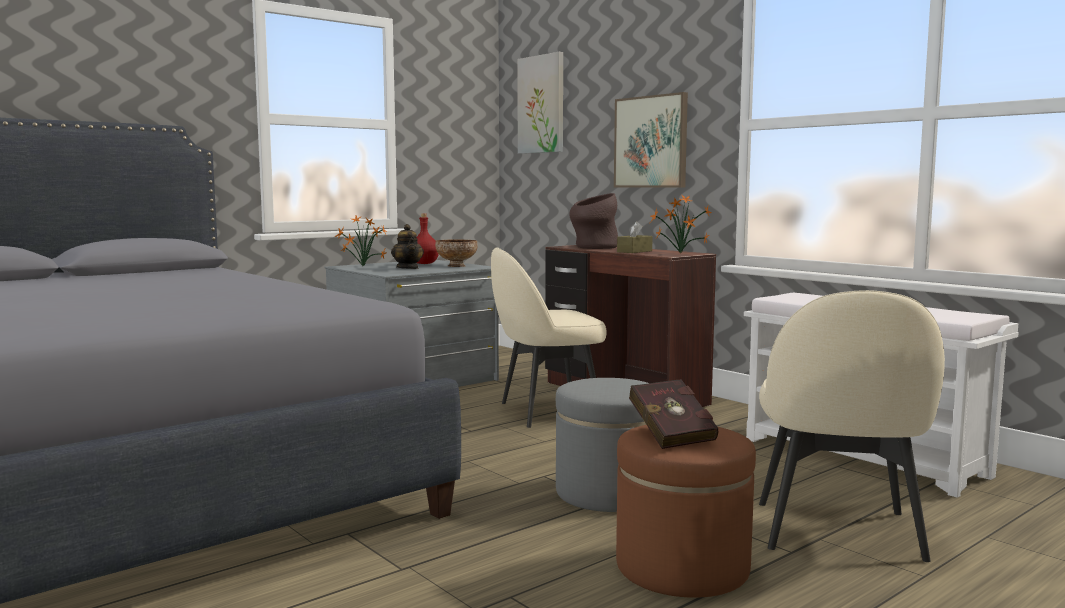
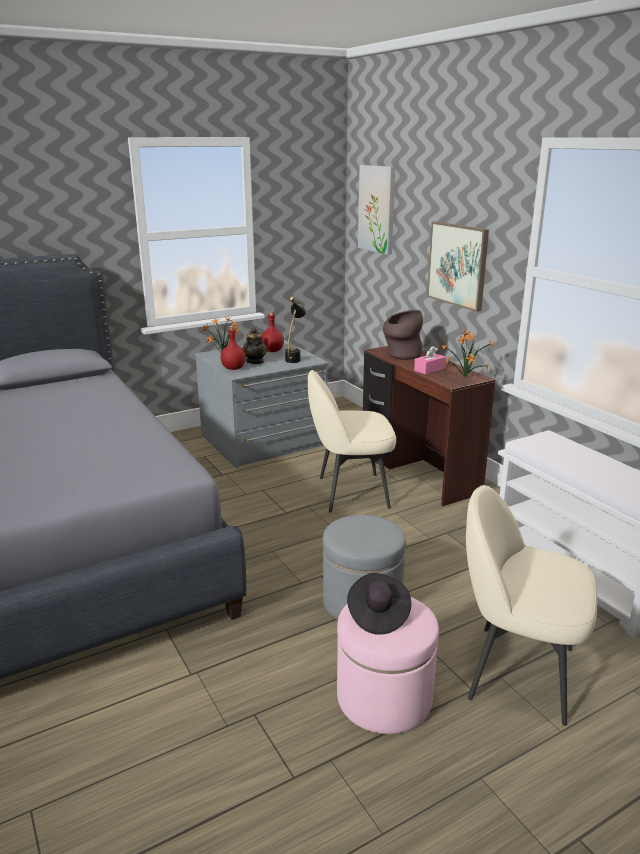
camera: 10 degrees right, 15 degrees up
(382, 271) = (233, 368): none -> red bottle
(456, 266) = (294, 358): bowl -> black table lamp
(634, 251) = (429, 369): brown tissue box -> pink tissue box
(670, 434) = (377, 615): red book -> black hat
(682, 567) = (384, 697): brown ottoman -> pink ottoman
(838, 533) = (517, 671): beige chair -> beige chair turned 90 degrees clockwise

